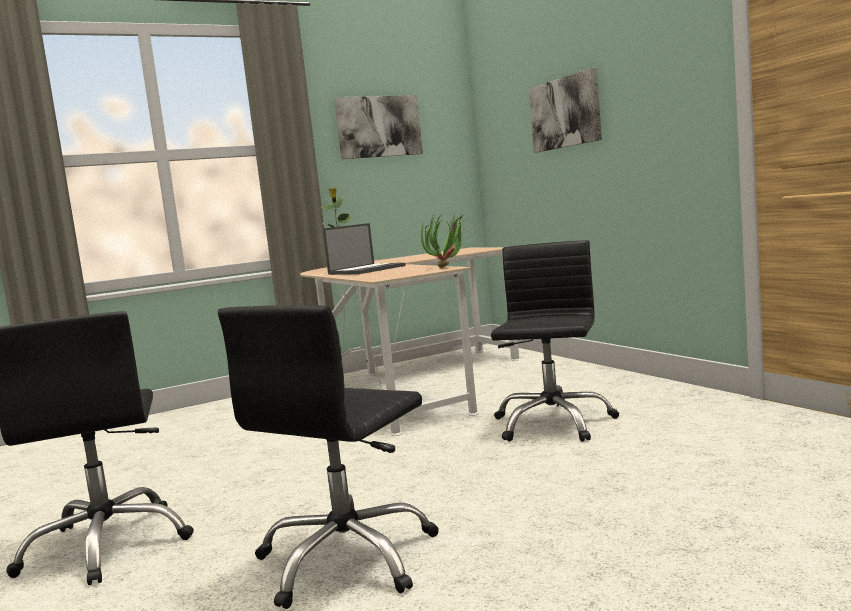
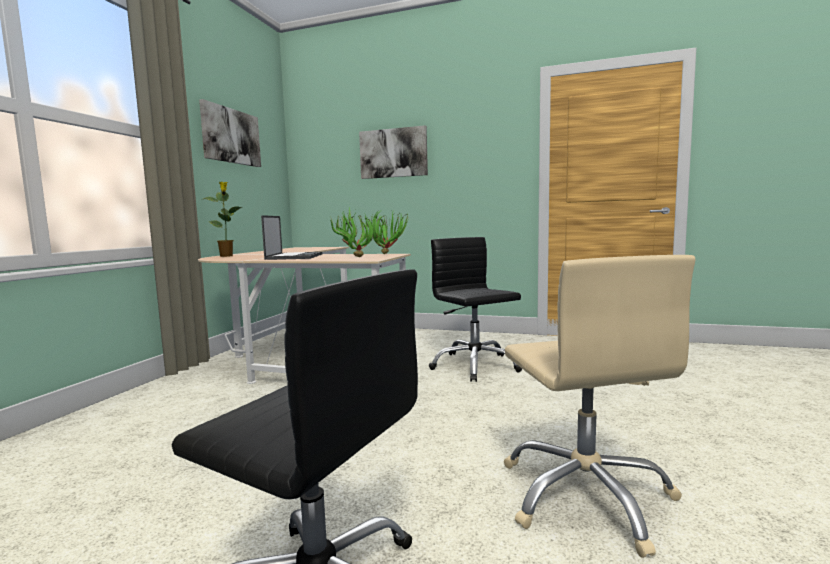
camera: 45 degrees left, 0 degrees up
(347, 559) = (586, 495): black office chair -> beige office chair
(398, 272) = (354, 256): none -> potted plant

